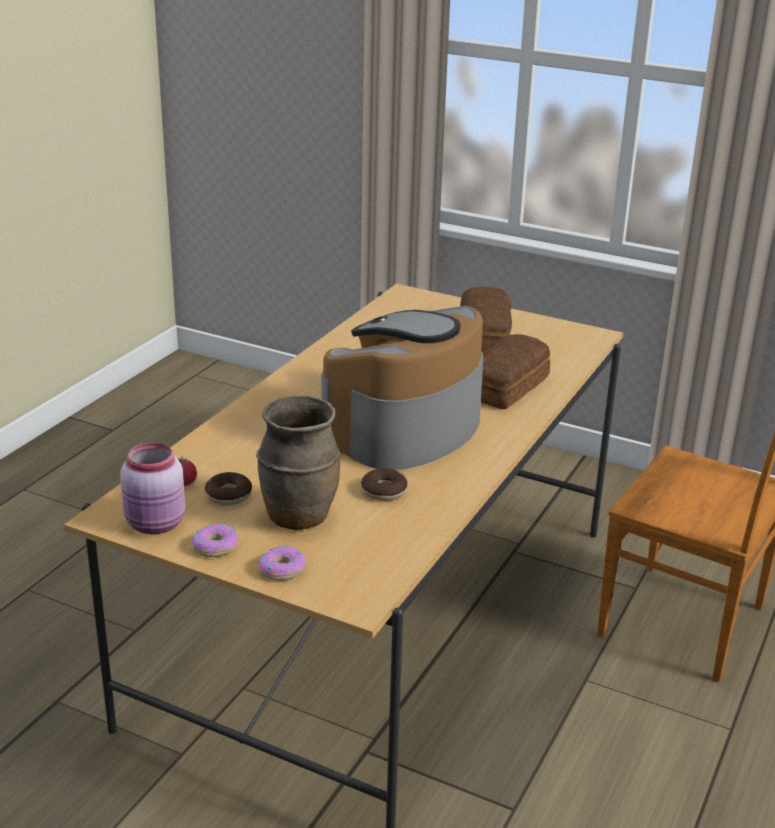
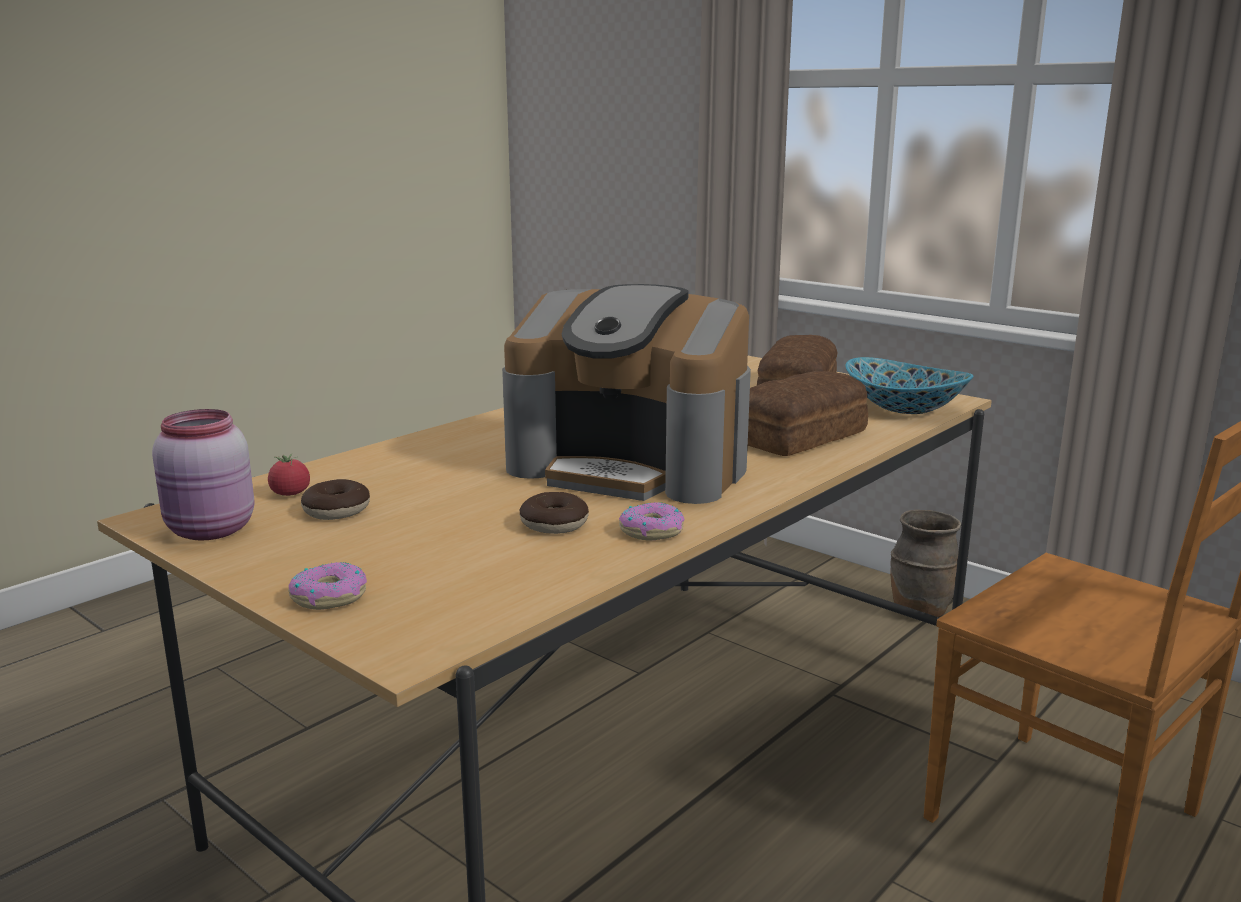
camera: 15 degrees right, 10 degrees down
(215, 546) = (262, 561): donut -> donut (651, 531)
(299, 516) = (410, 540): brown vase -> brown vase (920, 611)
(405, 430) = (631, 466): coffee machine -> coffee machine turned 120 degrees counterclockwise
(566, 348) = (904, 408): none -> bowl

